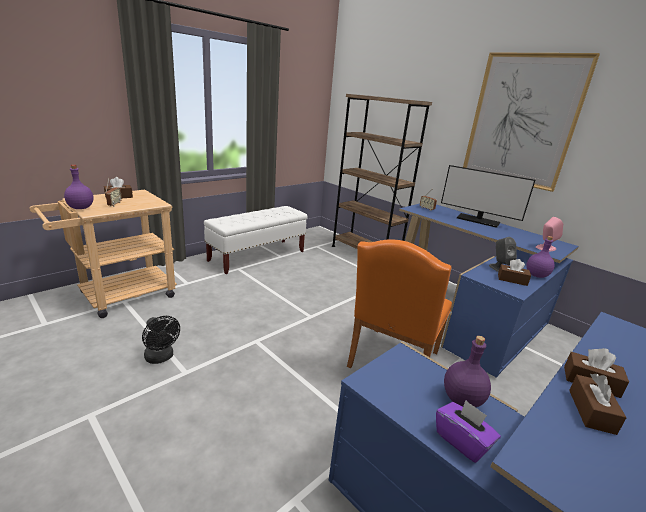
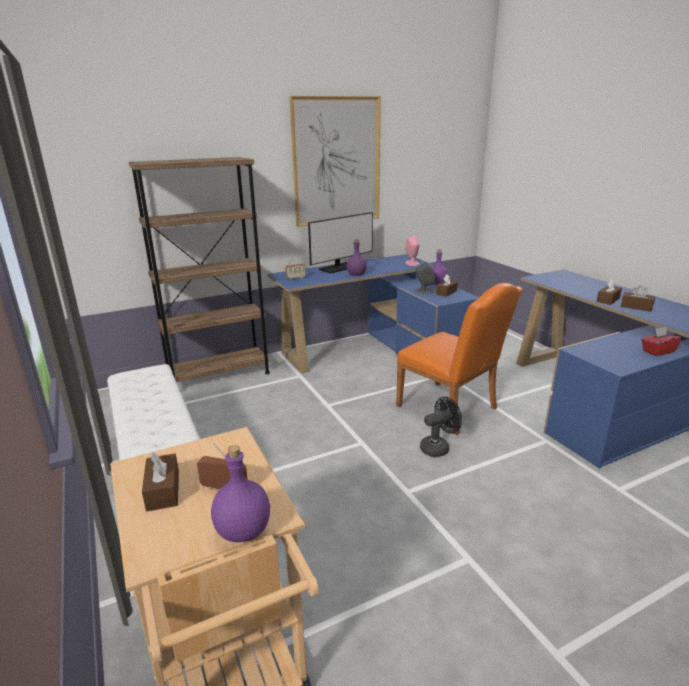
camera: 70 degrees left, 0 degrees up
(161, 358) = (437, 585): black fan -> black fan (438, 447)
(462, 399) = (618, 343): purple bottle -> purple bottle (356, 274)
(462, 441) = (658, 351): purple tissue box -> red tissue box

